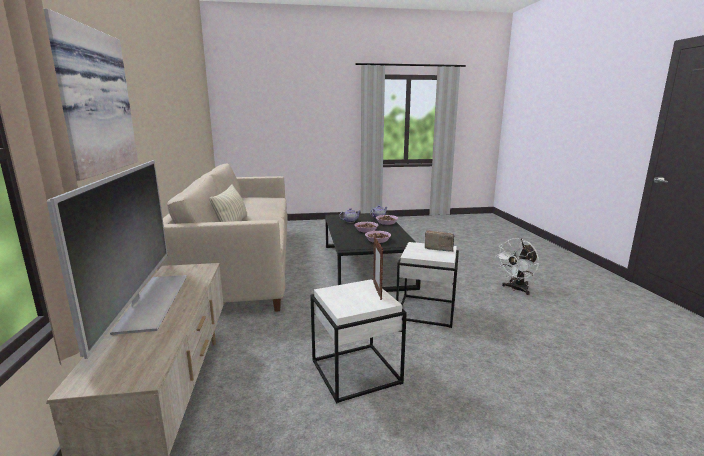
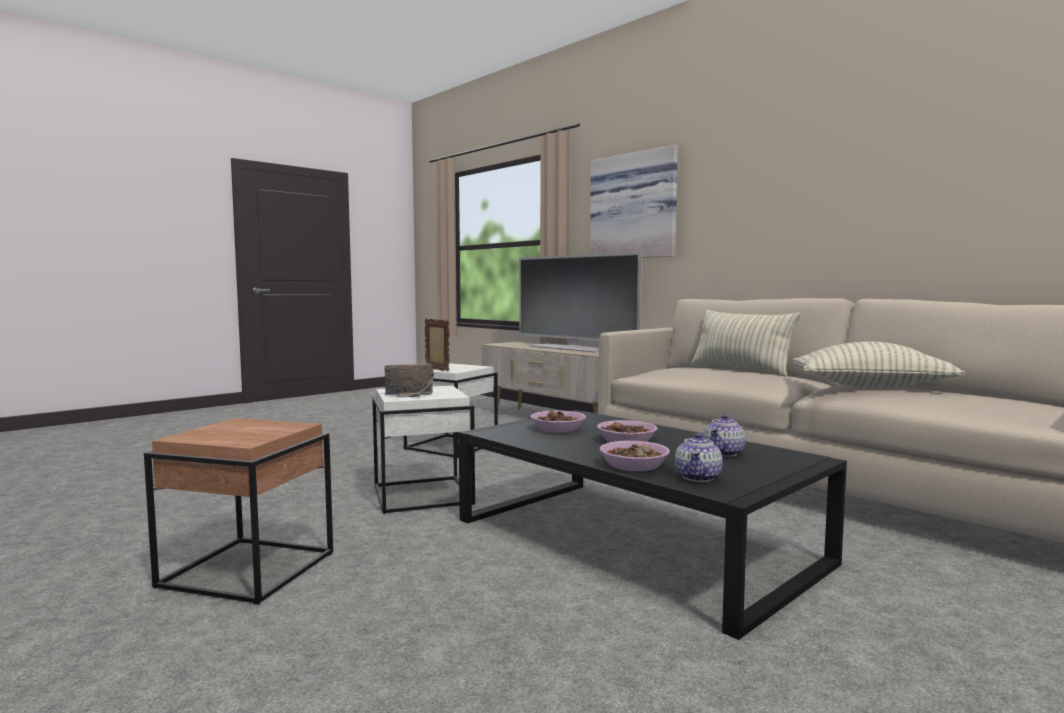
camera: 145 degrees right, 10 degrees down
(260, 205) = (870, 387): none -> pillow
(516, 289) = (246, 570): white fan -> brown side table

